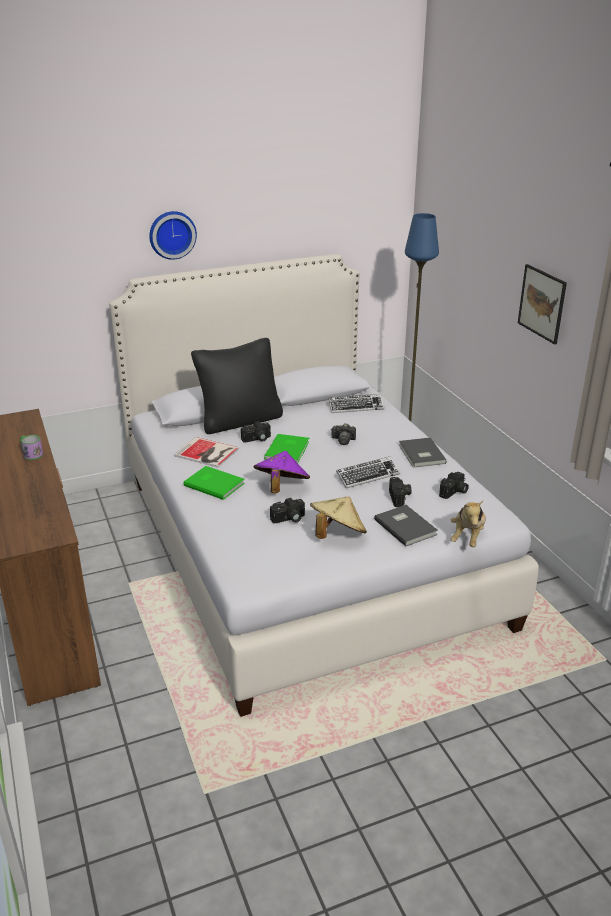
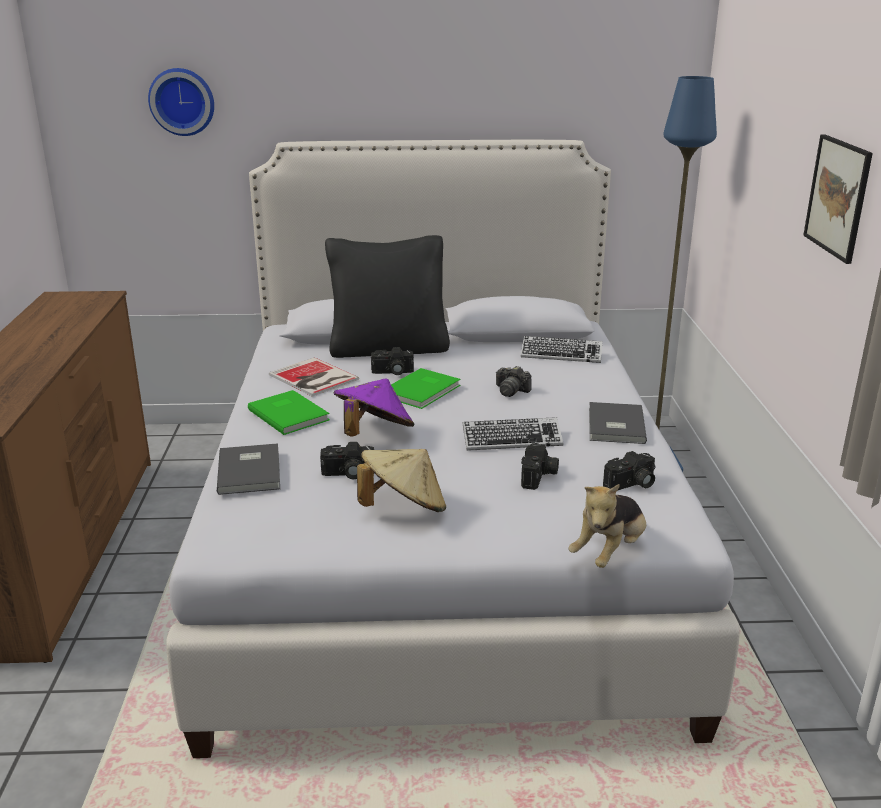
camera: 20 degrees right, 5 degrees down
(31, 454) = (63, 333): mug -> none
(172, 234) = (343, 89): wall clock -> wall clock (182, 101)
(406, 526) = (518, 517): grey book -> grey book (251, 471)

